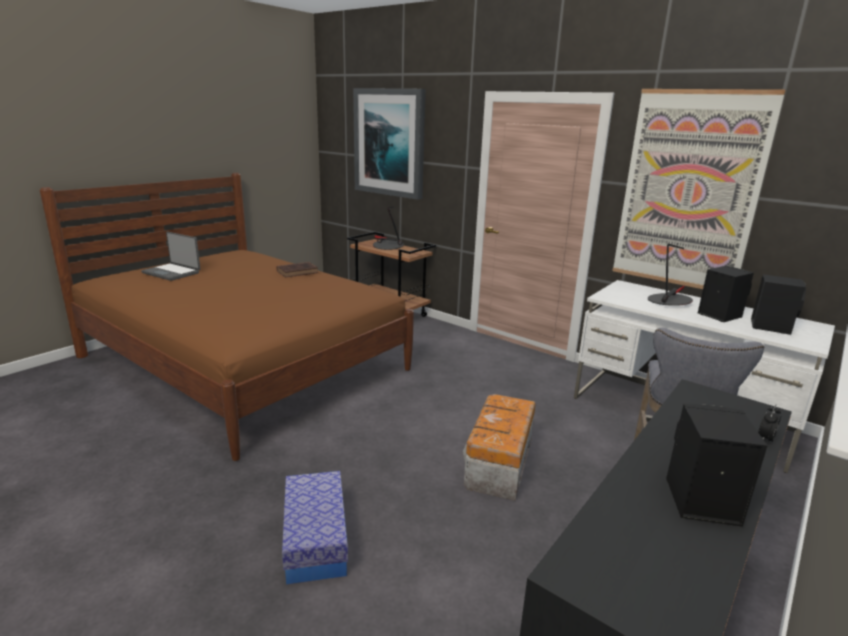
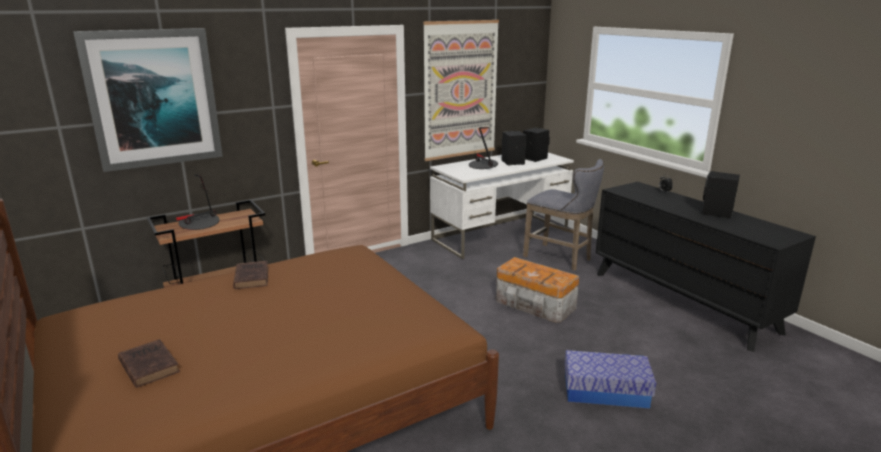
camera: 70 degrees left, 0 degrees up
(172, 272) = (148, 366): laptop -> brown book

